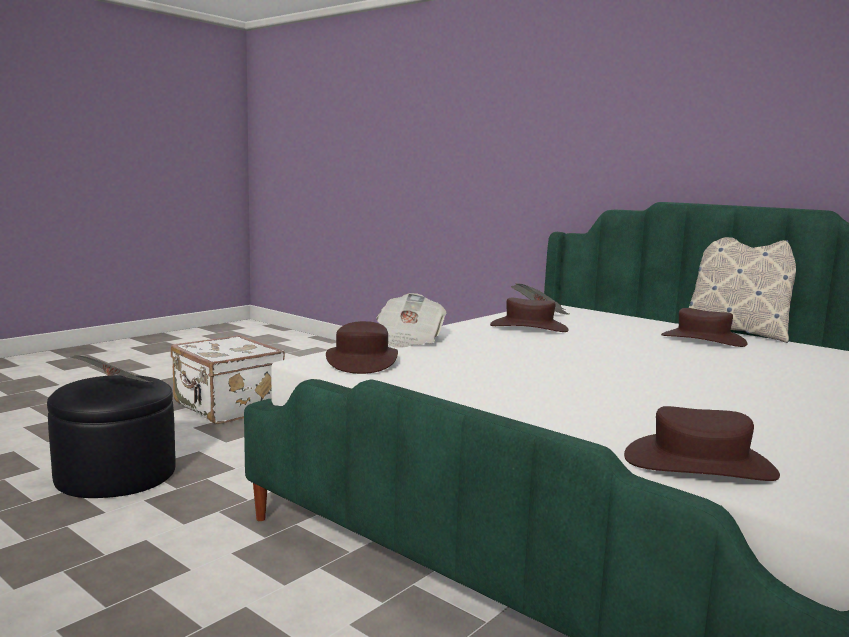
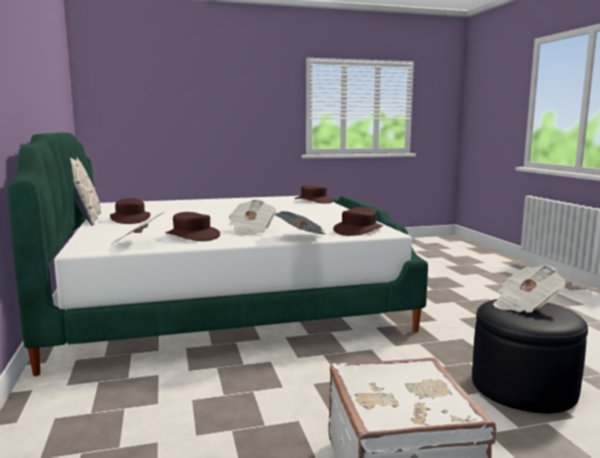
camera: 145 degrees left, 0 degrees up
(493, 340) = (251, 231): none -> newspaper

